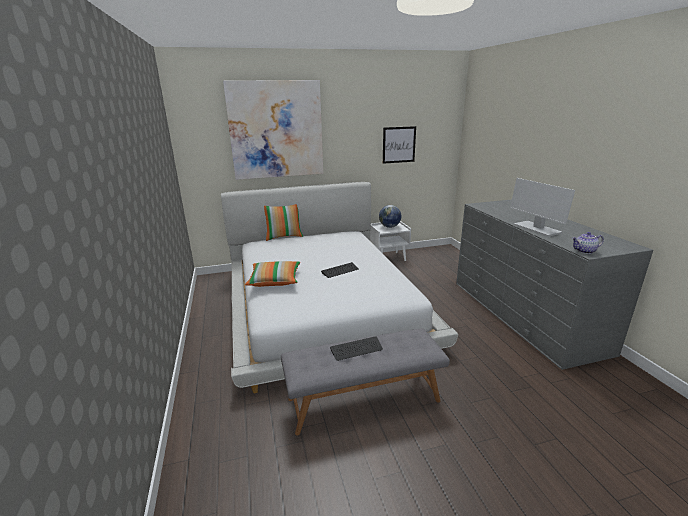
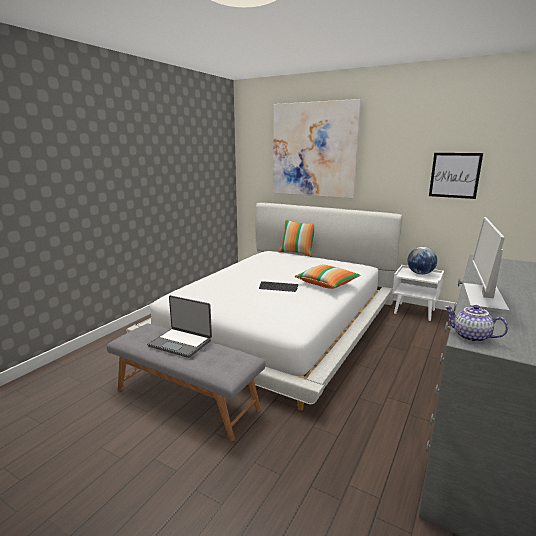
camera: 45 degrees right, 5 degrees down
(275, 281) = (222, 277): pillow -> pillow (327, 284)
(356, 349) = (181, 343): keyboard -> laptop

